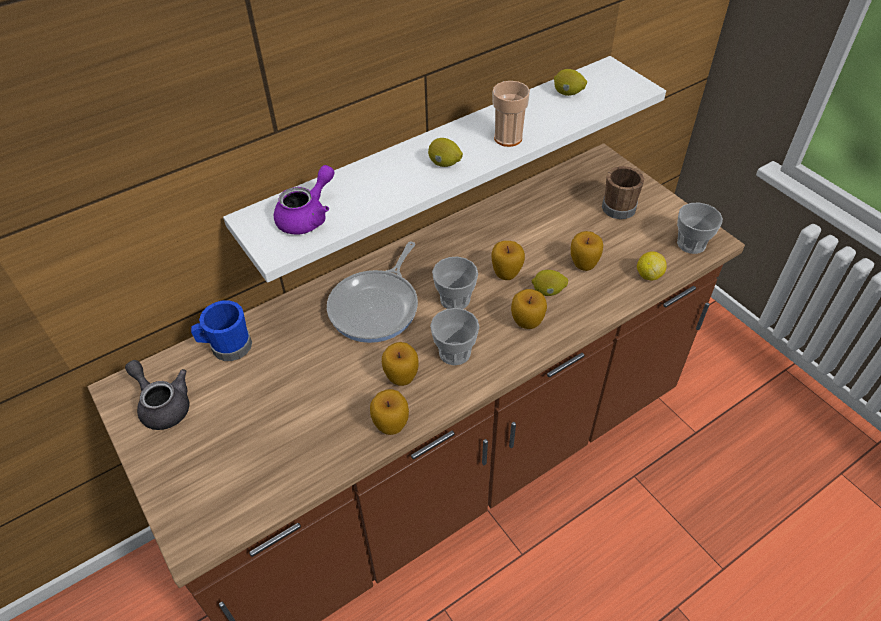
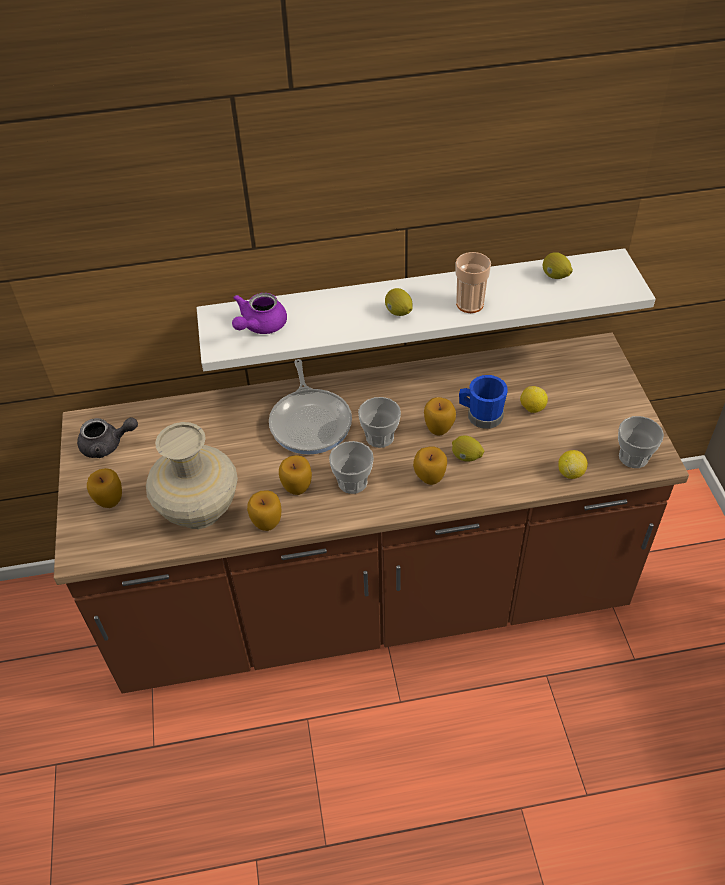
camera: 25 degrees right, 0 degrees up
(163, 405) = (107, 445): grey teapot -> grey teapot turned 105 degrees clockwise
(227, 347) = (176, 415): blue mug -> blue mug (480, 415)
(308, 216) = (260, 326): purple teapot -> purple teapot turned 150 degrees clockwise
(311, 438) = (200, 510): none -> beige vase
(377, 307) = (310, 422): frying pan -> frying pan turned 60 degrees counterclockwise
(578, 228) = (532, 408): none -> lemon
(583, 265) = (514, 443): apple -> apple (110, 500)
(618, 205) = (585, 398): brown mug -> none

